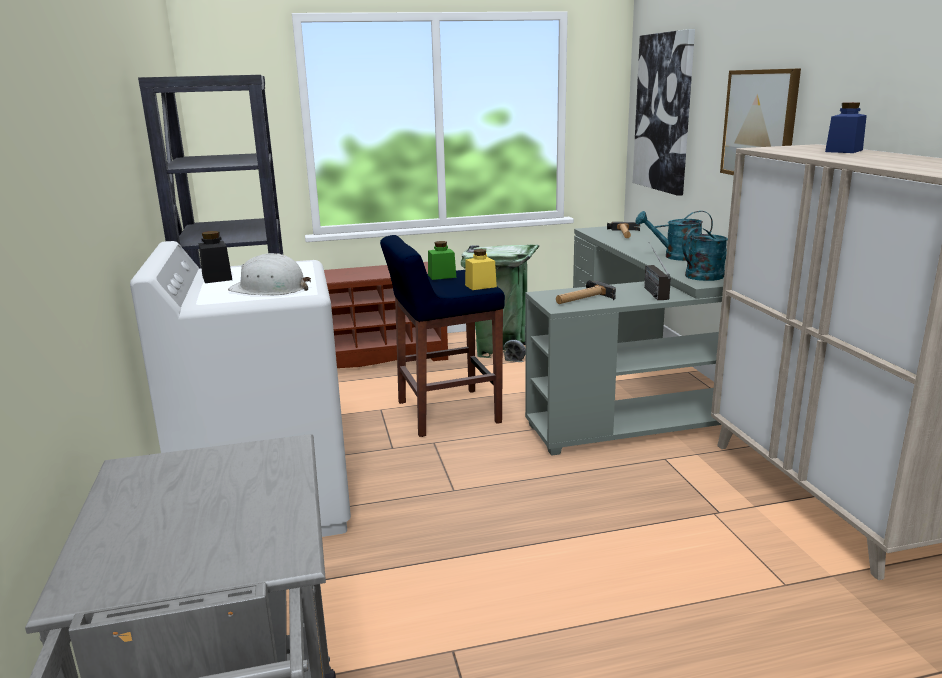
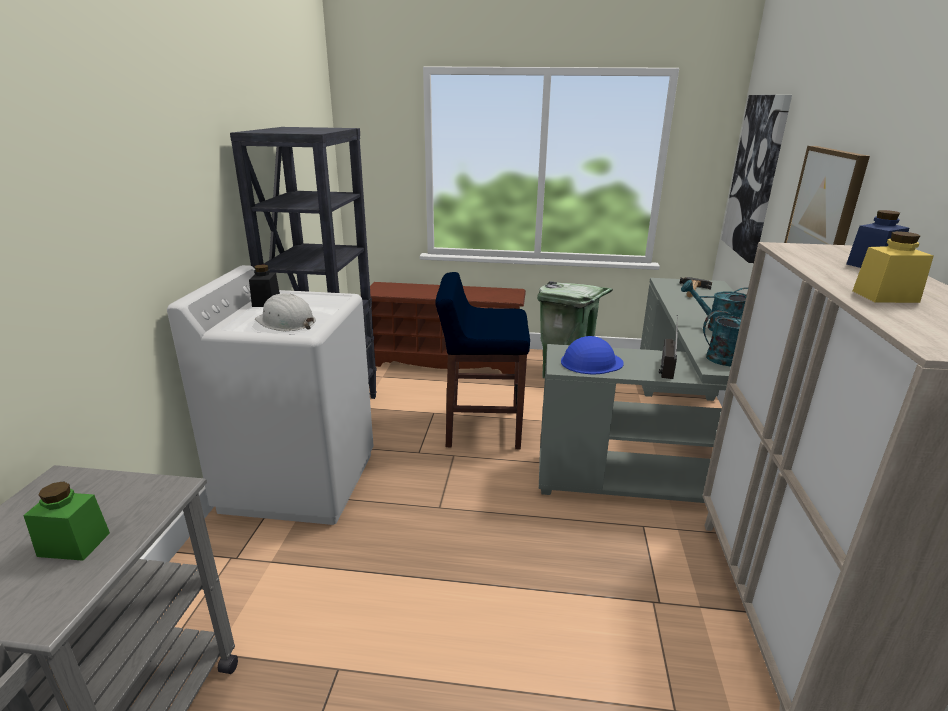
camera: 20 degrees right, 5 degrees up
(442, 276) = (490, 313): green jar -> green jar (74, 544)
(480, 286) = (512, 330): yellow jar -> yellow jar (885, 296)
(583, 299) = (591, 362): hammer -> blue hard hat

